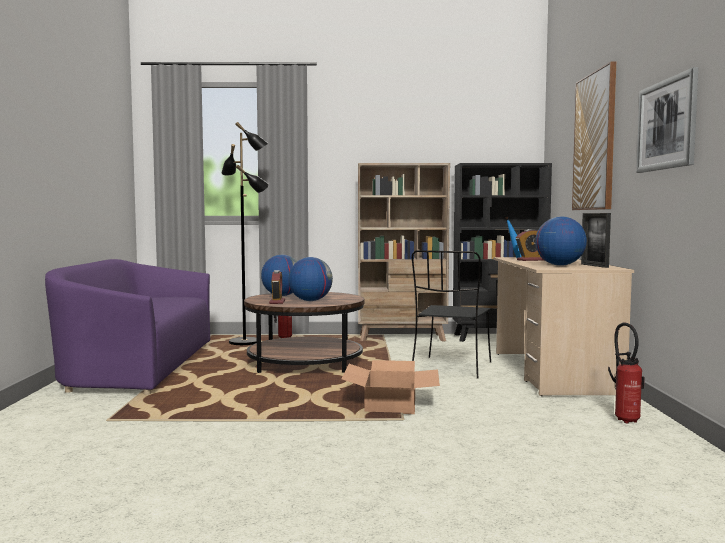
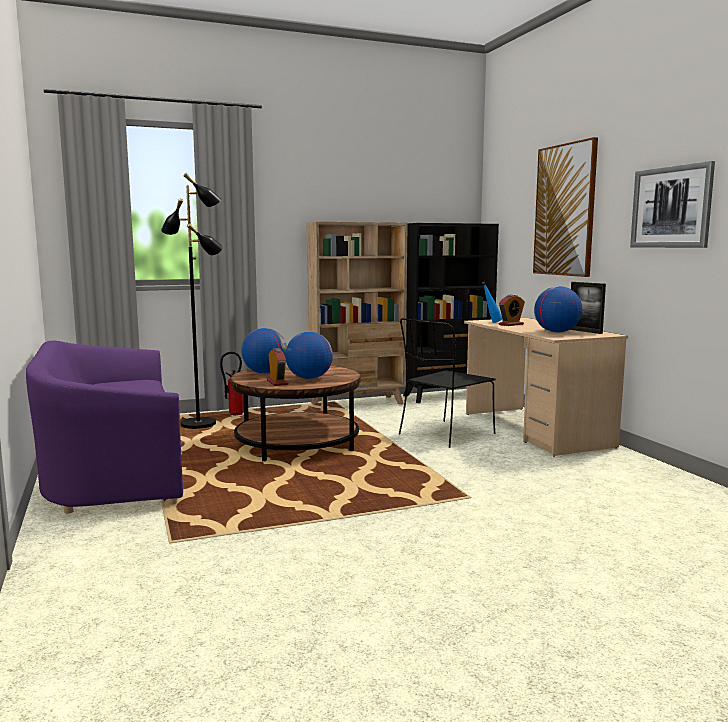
camera: 20 degrees left, 5 degrees up
(391, 403) = (438, 481): cardboard box -> none
(451, 368) = (445, 435): black chair -> black chair turned 45 degrees clockwise
(625, 419) = (643, 471): fire extinguisher -> none

